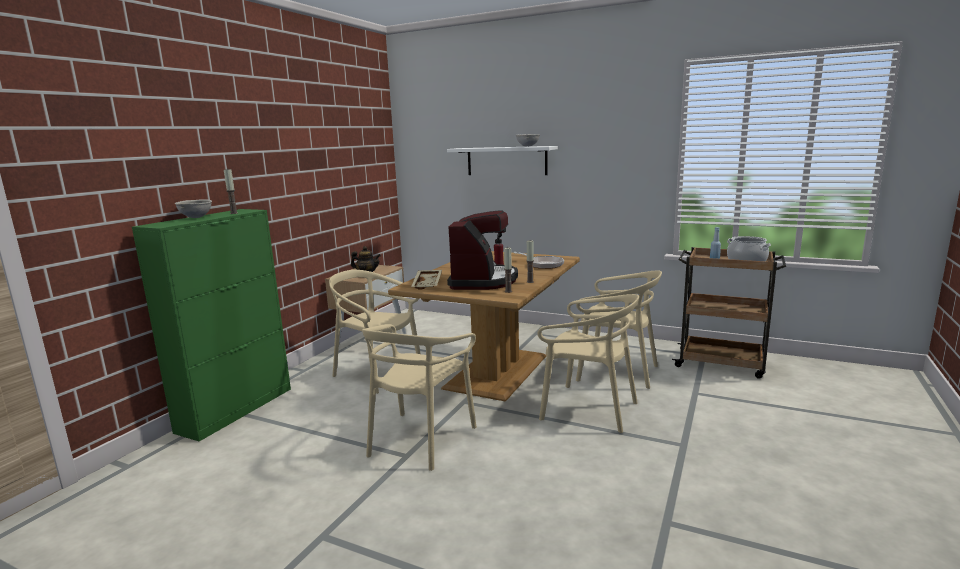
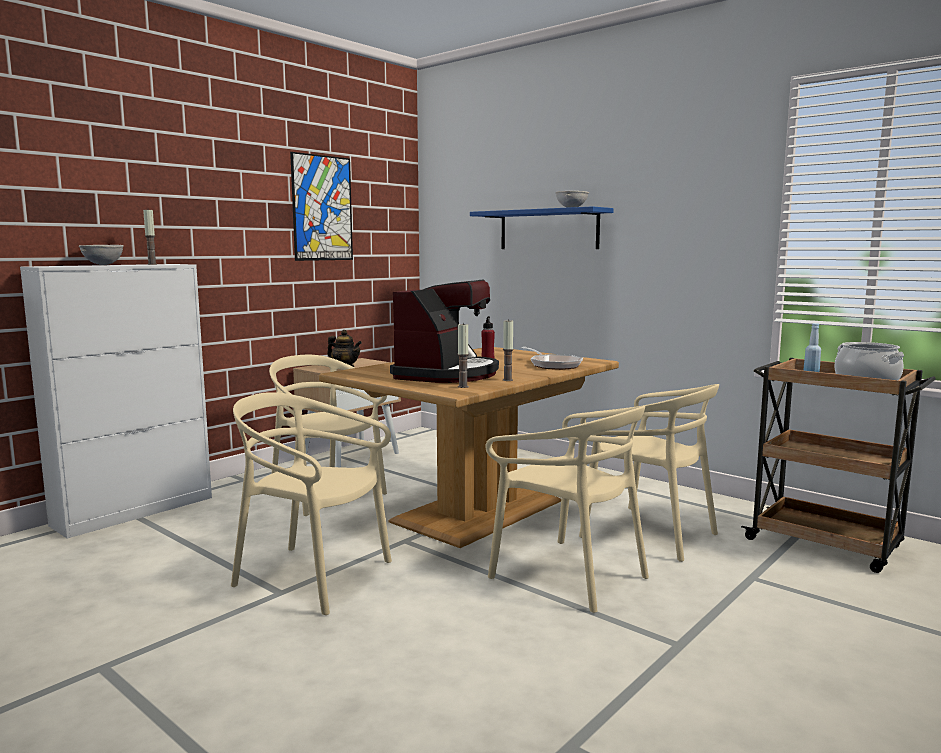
camera: 15 degrees right, 5 degrees down
(237, 409) = (135, 511): green cabinet -> white cabinet
(333, 151) = (322, 208): none -> picture
(420, 439) = (313, 576): beige chair -> beige chair turned 75 degrees clockwise
(428, 284) = (374, 372): beige tray -> none
(506, 161) = (548, 230): white shelf -> blue shelf

